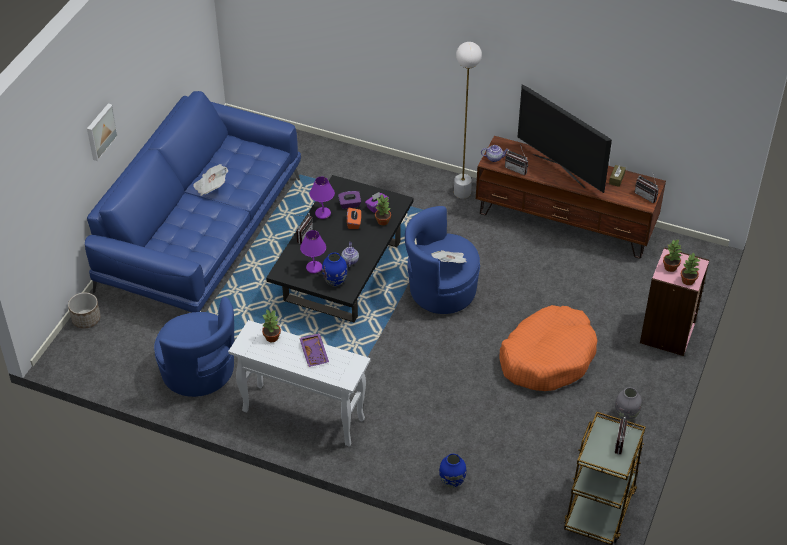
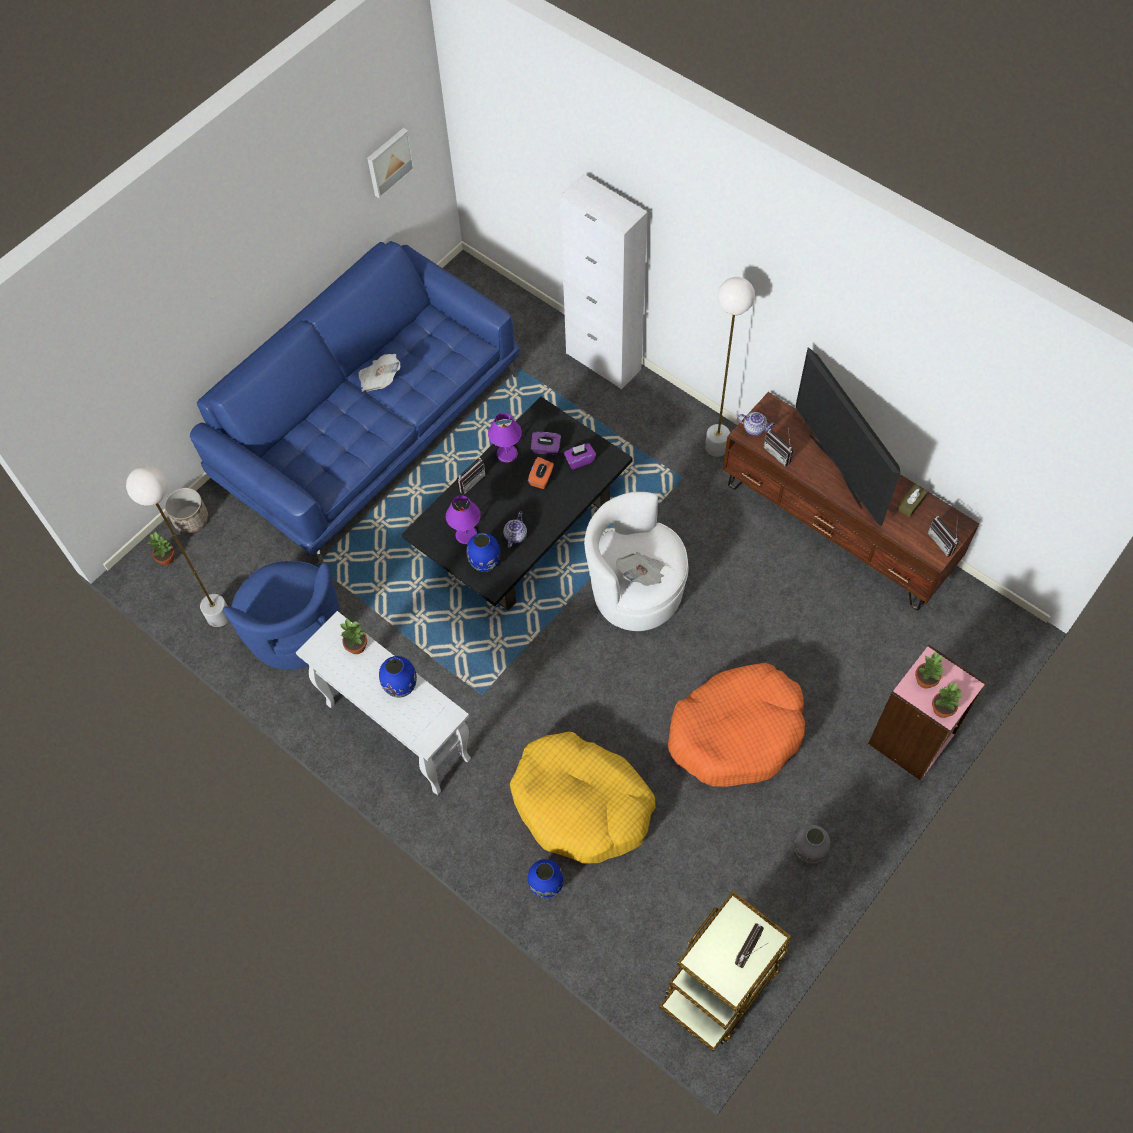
camera: 20 degrees right, 15 degrees up
(100, 131) = (220, 299): picture -> picture (389, 162)
(134, 375) = (218, 616): none -> white floor lamp
(315, 353) = (401, 686): purple tray -> blue vase
(359, 158) = (603, 361): none -> white cabinet
(383, 221) = (579, 485): potted plant -> potted plant (167, 558)
(441, 290) = (635, 590): blue armchair -> white armchair
(456, 426) = (581, 804): none -> yellow dog bed

